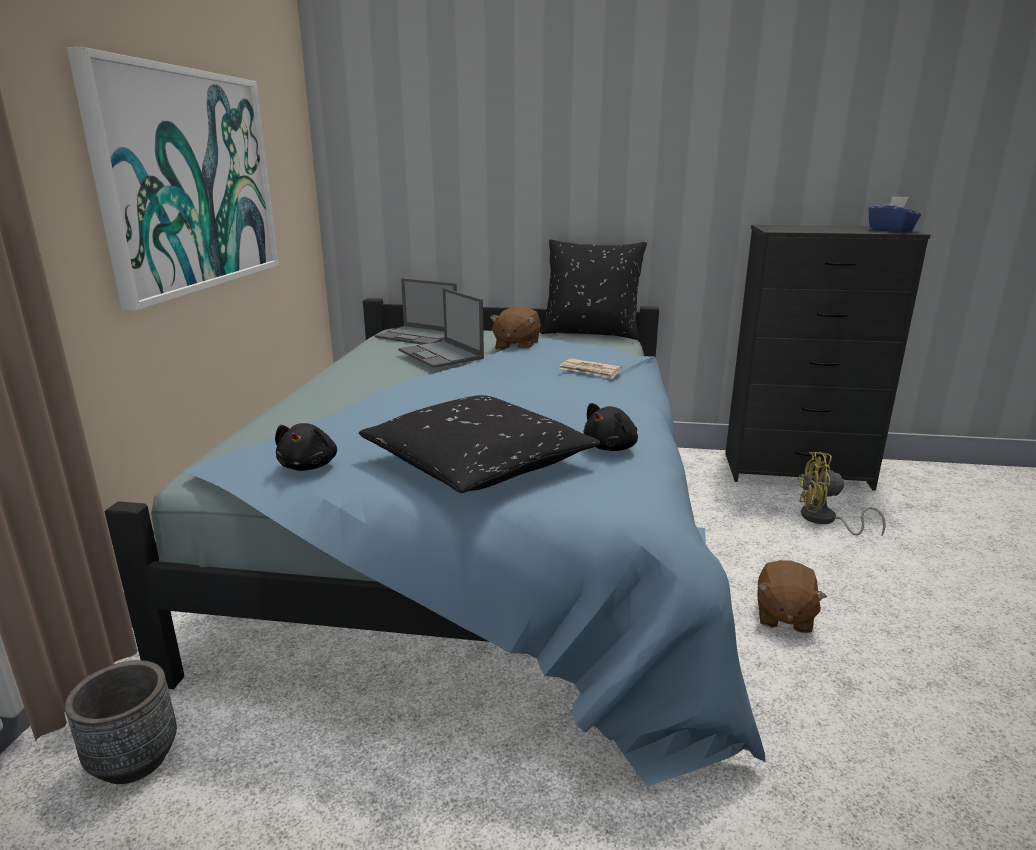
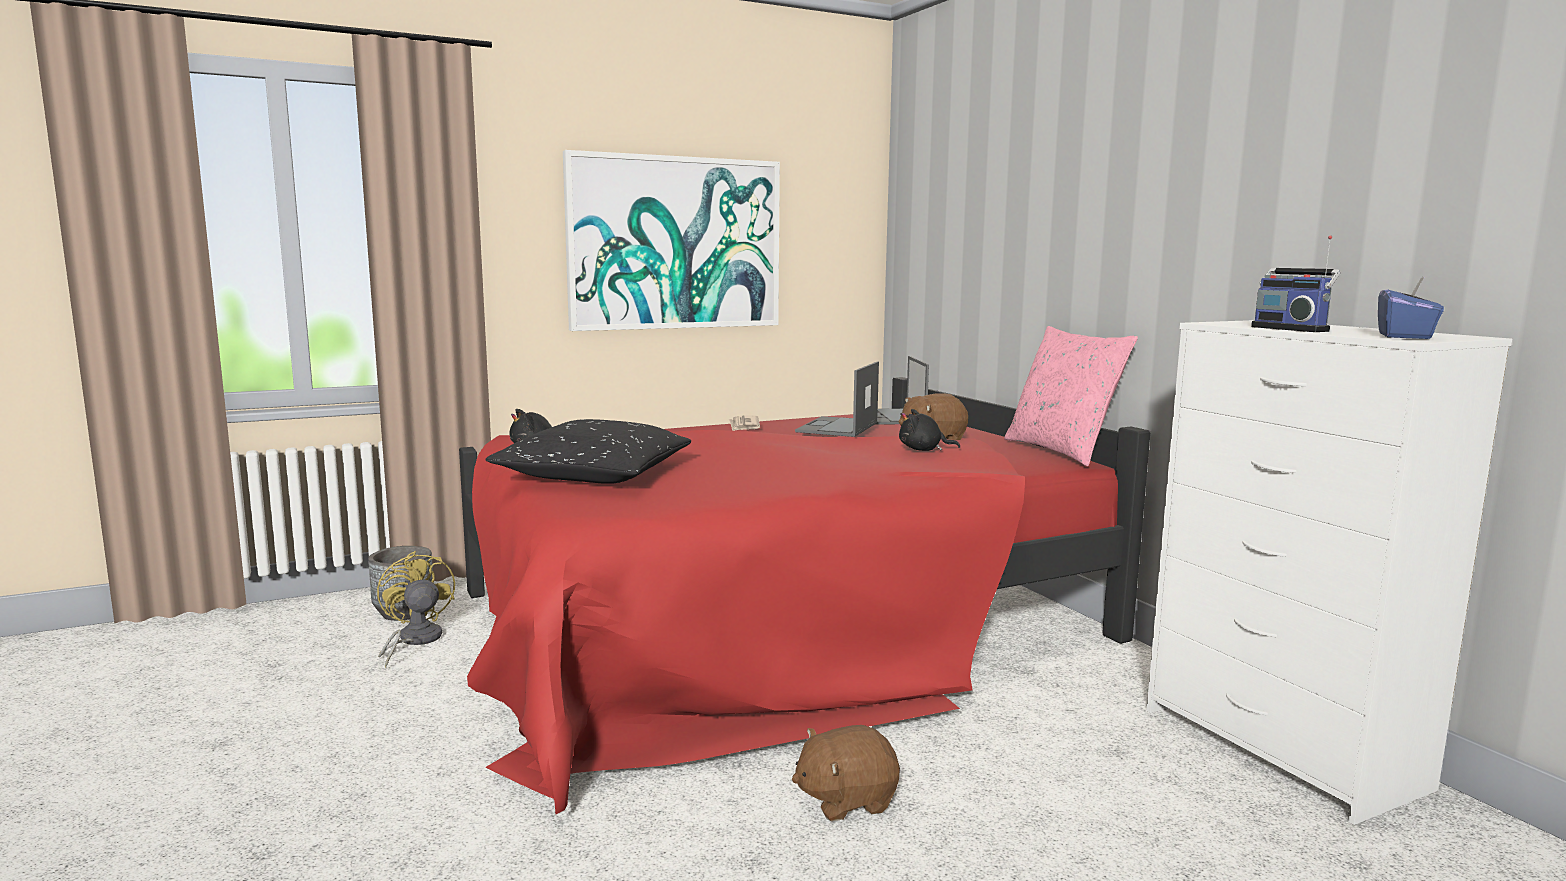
camera: 55 degrees right, 10 degrees down
(485, 541) = (774, 624): blue bed -> red bed
(590, 371) = (893, 463): newspaper -> newspaper (744, 426)
(591, 333) = (1062, 451): black pillow -> pink pillow
(612, 447) = (689, 495): black plush toy -> black plush toy (923, 450)
(797, 471) = (1283, 749): black dresser -> white dresser
(824, 520) = (1152, 793): yellow fan -> yellow fan (414, 641)
(832, 231) = (1292, 329): none -> radio

